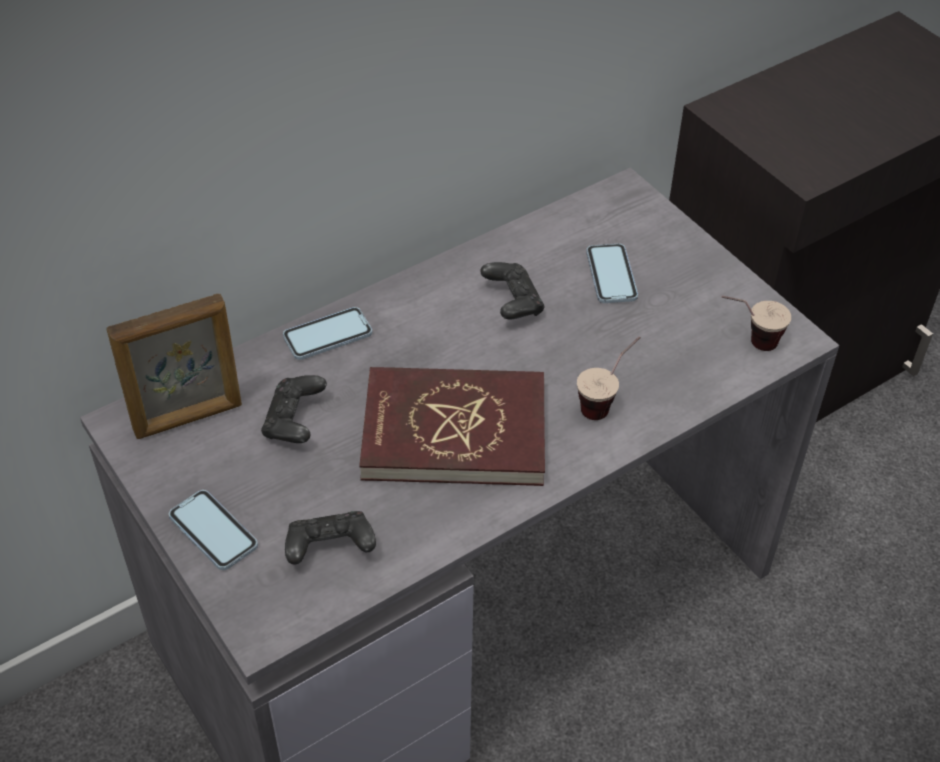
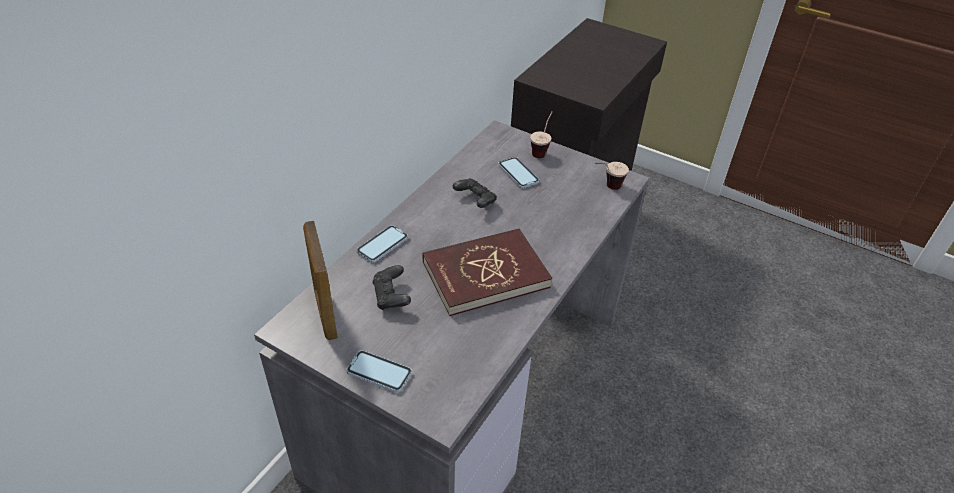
camera: 25 degrees left, 5 degrees down
(189, 418) = (325, 314): picture frame -> picture frame turned 120 degrees clockwise
(330, 548) = (454, 359): black game controller -> none
(606, 402) = (555, 236): cup -> cup (542, 150)

